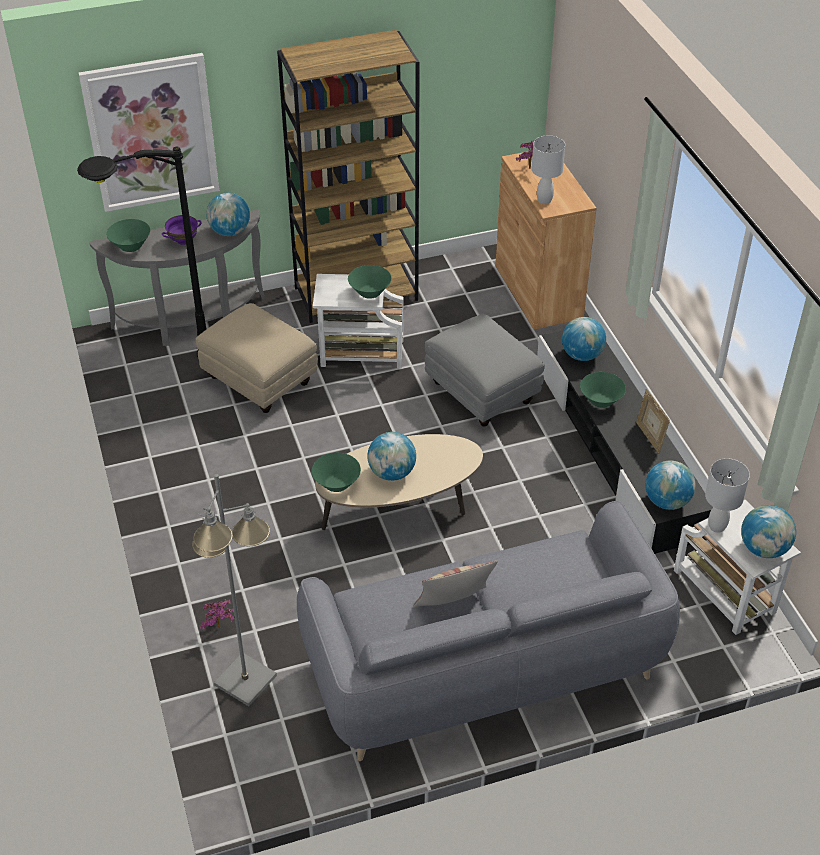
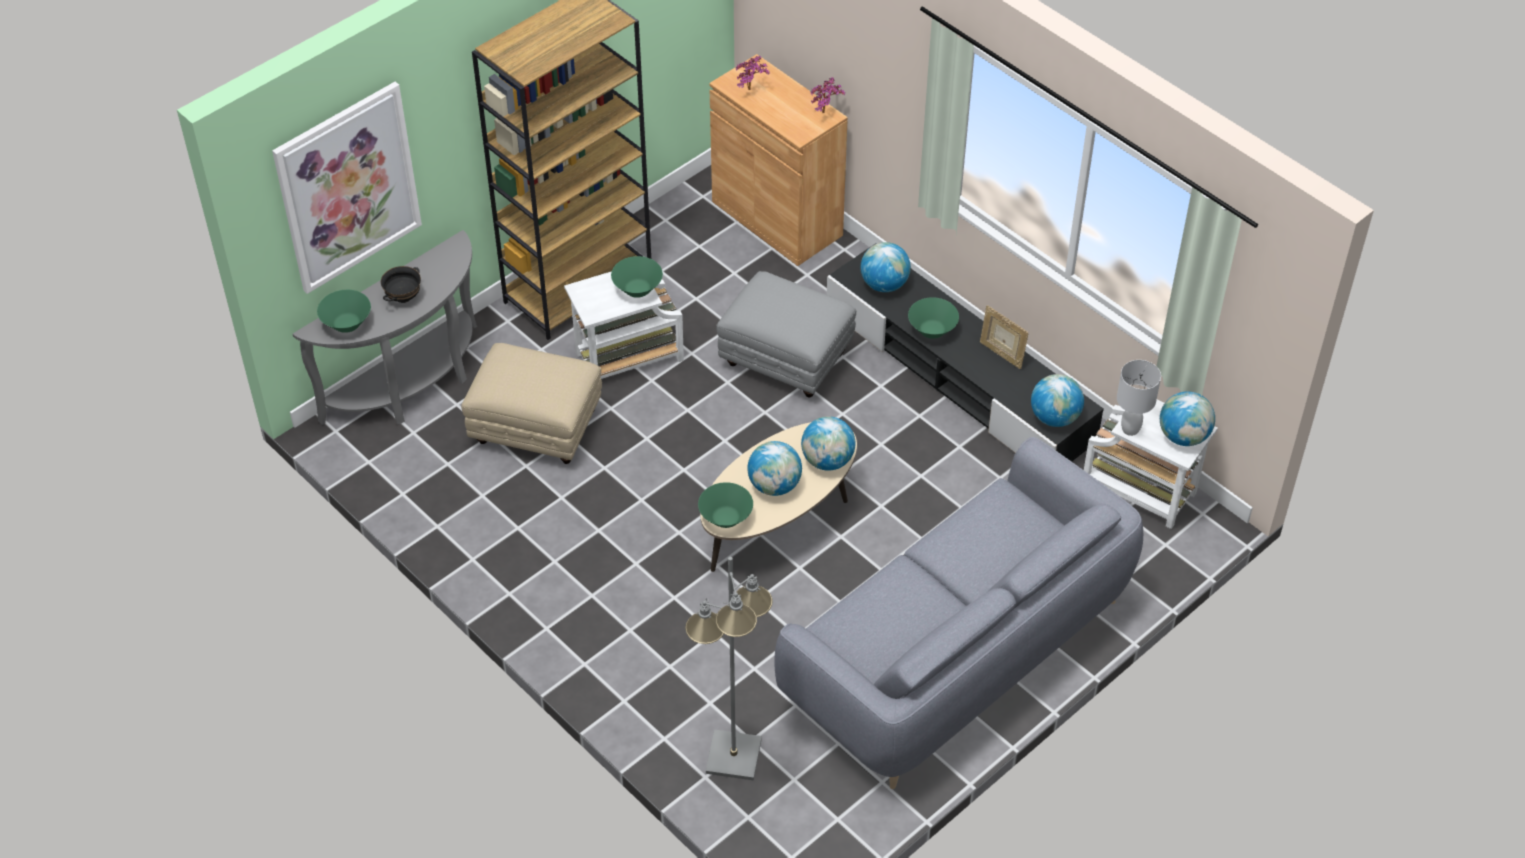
camera: 25 degrees left, 5 degrees up
(157, 372) = (412, 458): black floor lamp -> none
(183, 241) = (403, 297): purple bowl -> black bowl
(220, 629) = (674, 715): potted plant -> potted plant (825, 113)
(230, 232) = (449, 268): globe -> globe (827, 460)
(453, 606) = (927, 601): pillow -> none
(545, 200) = (789, 125): white table lamp -> none

